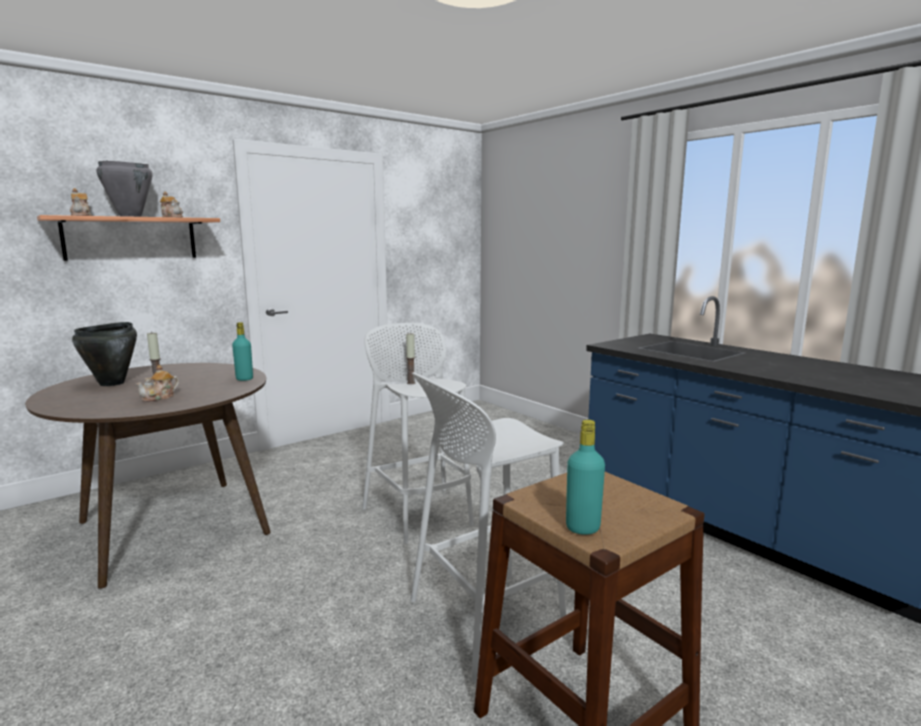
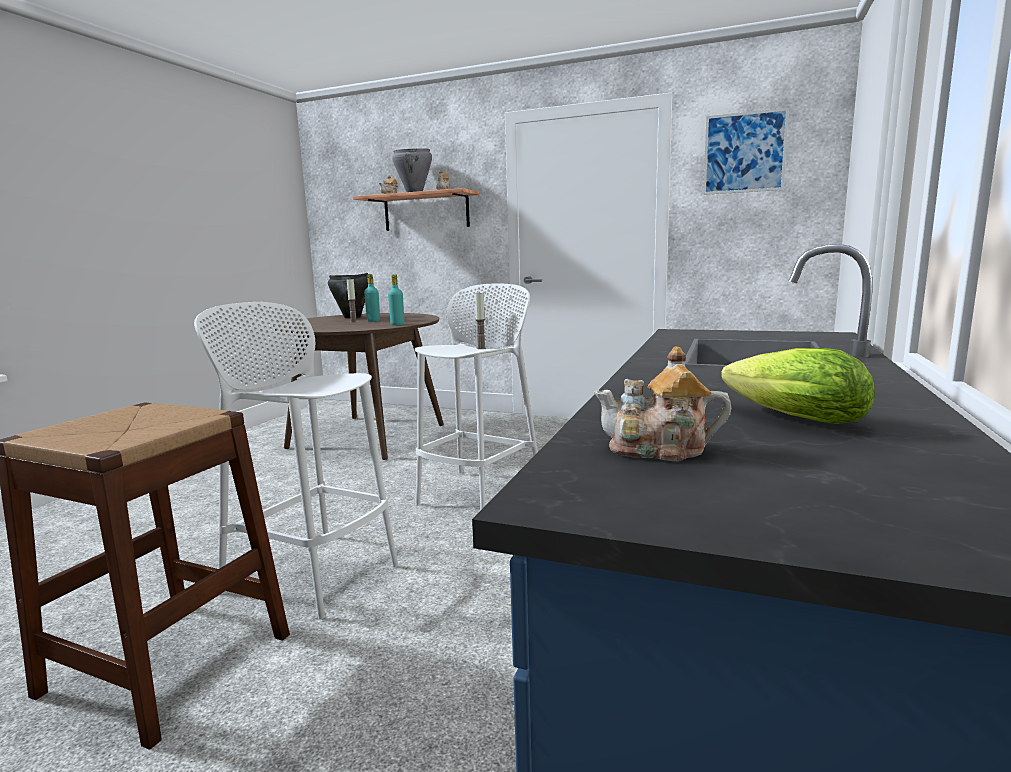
camera: 60 degrees right, 0 degrees up
(159, 398) = (328, 325): teapot -> teapot (660, 450)
(429, 208) = (744, 152): none -> picture
(582, 528) = (67, 427): turquoise bottle -> turquoise bottle (373, 321)
(832, 372) = (787, 418): none -> lettuce

